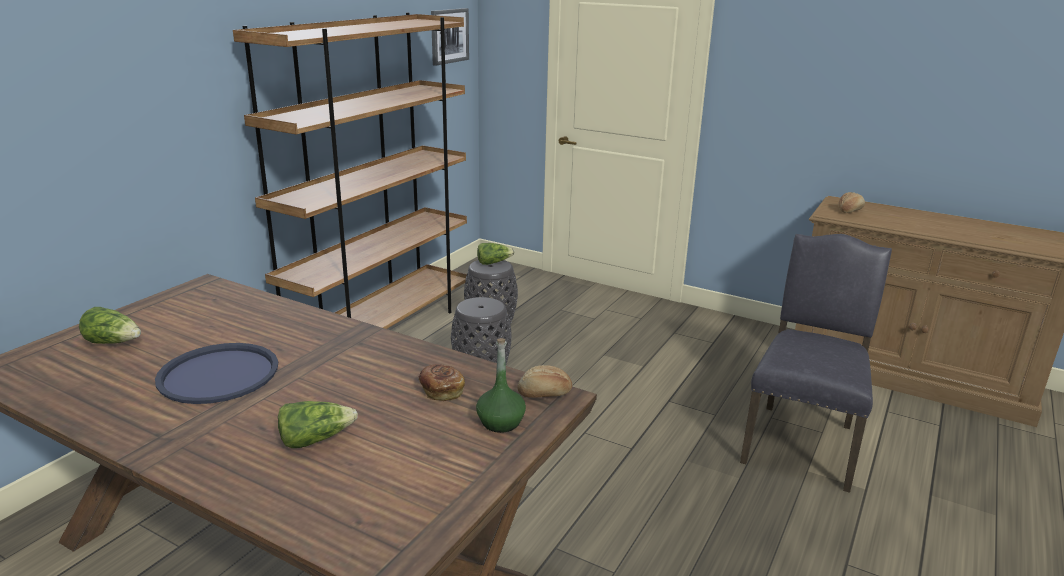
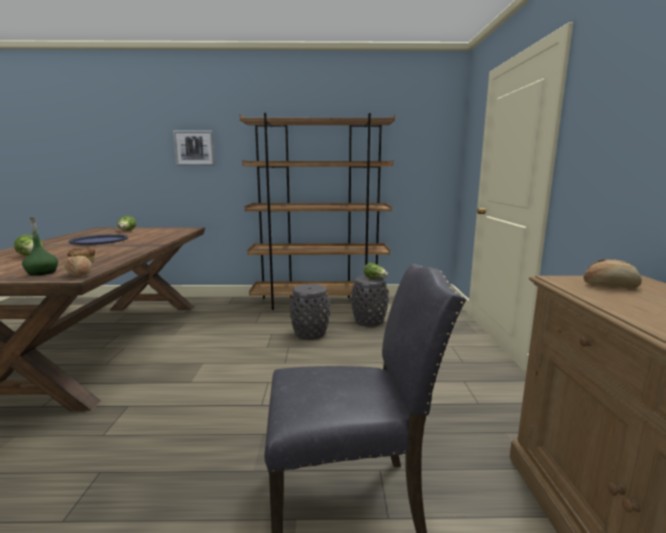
camera: 60 degrees right, 10 degrees down
(449, 36) = (427, 137): picture -> picture (194, 148)

